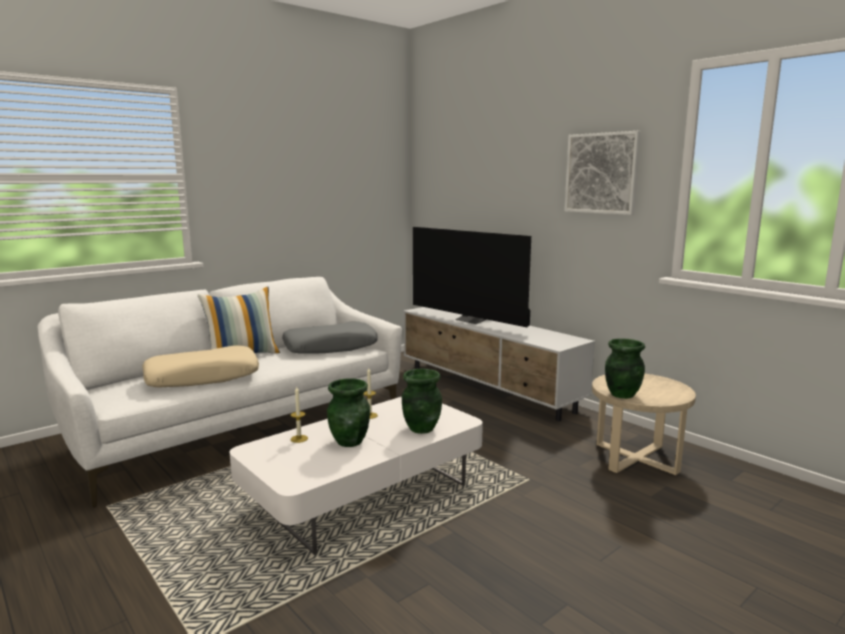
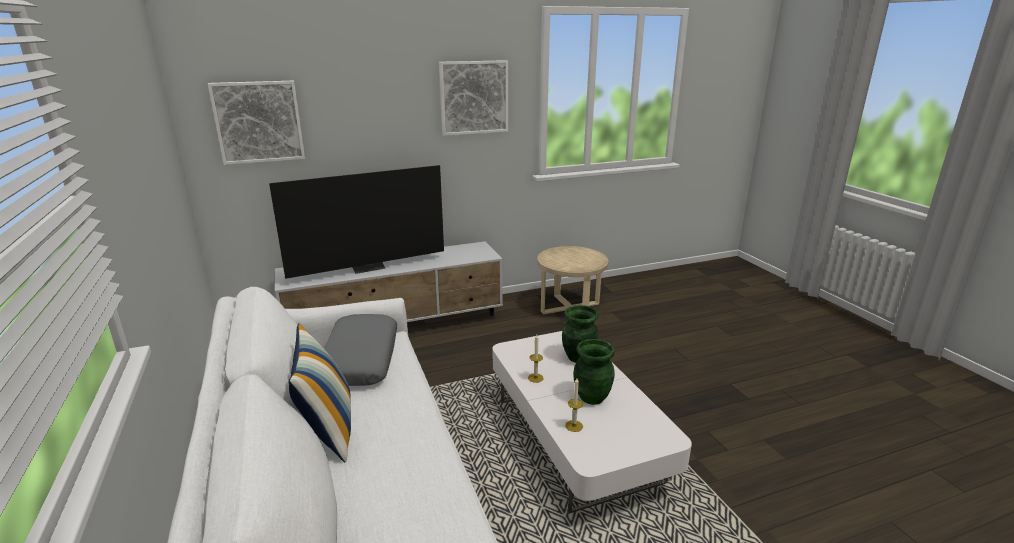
camera: 70 degrees left, 10 degrees up
(203, 378) = (409, 468): beige pillow -> none
(446, 186) = (258, 122): none -> picture
(621, 394) = (582, 267): green vase -> none

